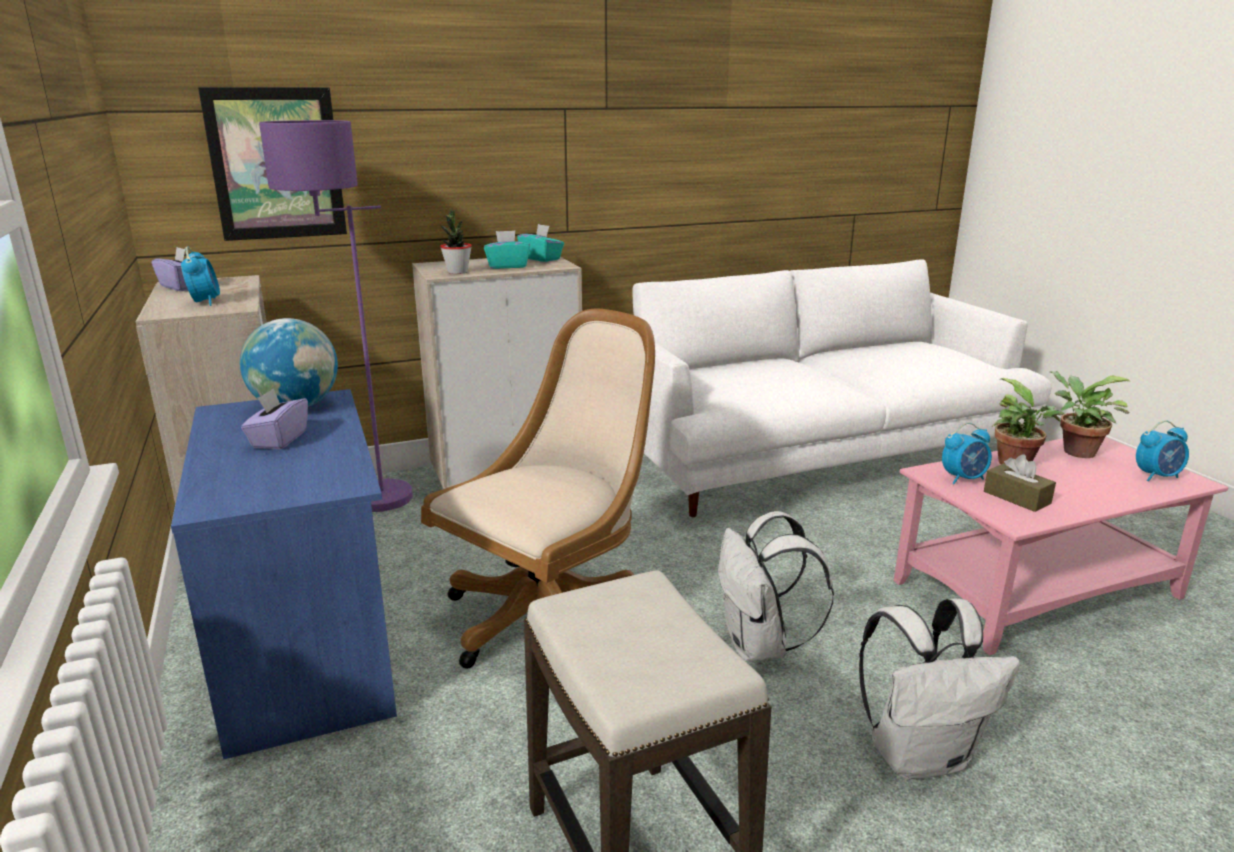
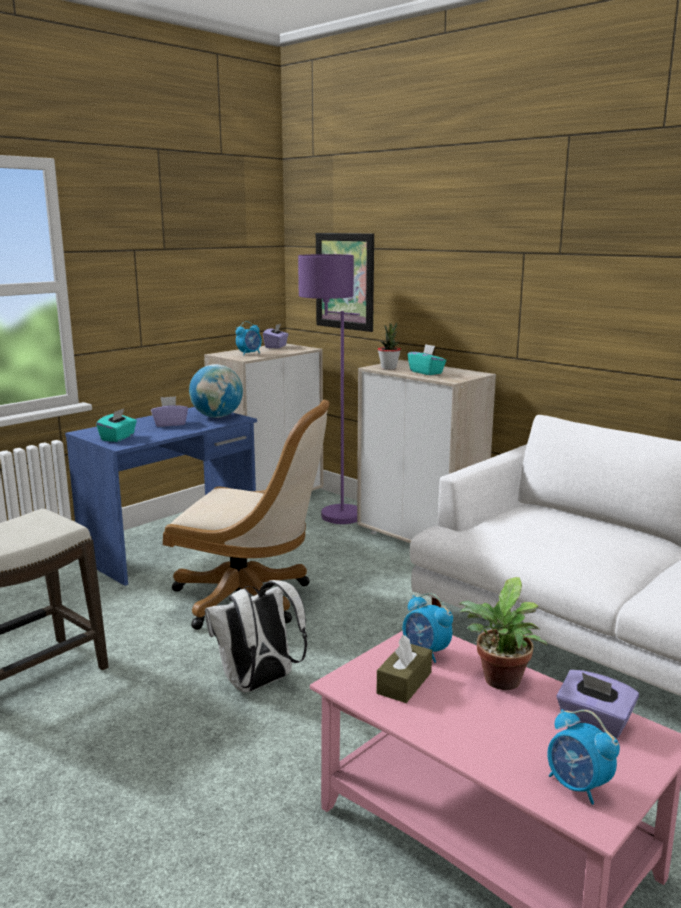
camera: 65 degrees right, 5 degrees down
(541, 258) = (467, 374): turquoise tissue box -> turquoise tissue box (118, 438)
(920, 755) = (156, 775): white backpack -> none
(1074, 451) = (594, 721): potted plant -> purple tissue box

